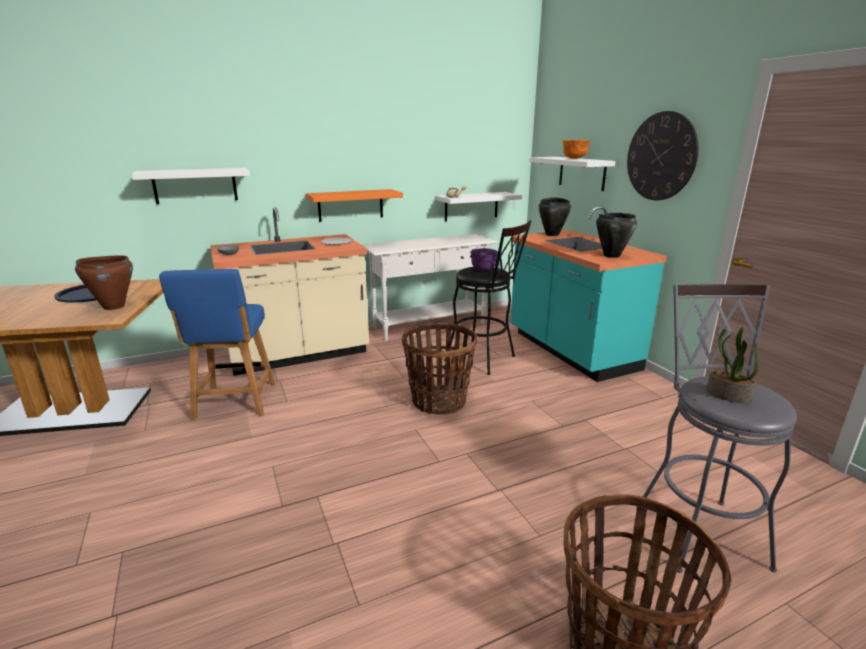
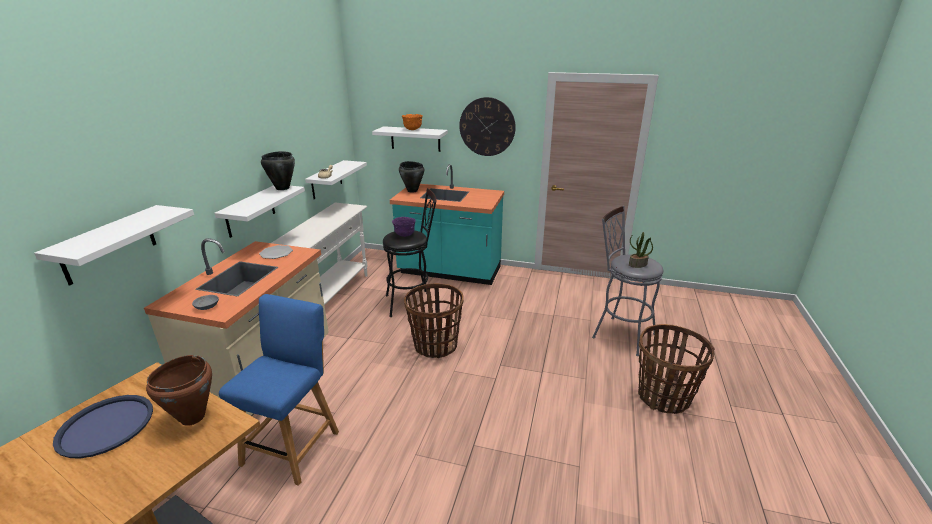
camera: 50 degrees left, 5 degrees up
(234, 403) = (294, 444): blue chair -> blue chair turned 105 degrees counterclockwise
(350, 205) = (250, 211): orange shelf -> white shelf
(611, 256) = (482, 200): black cooking pot -> black cooking pot (282, 188)

